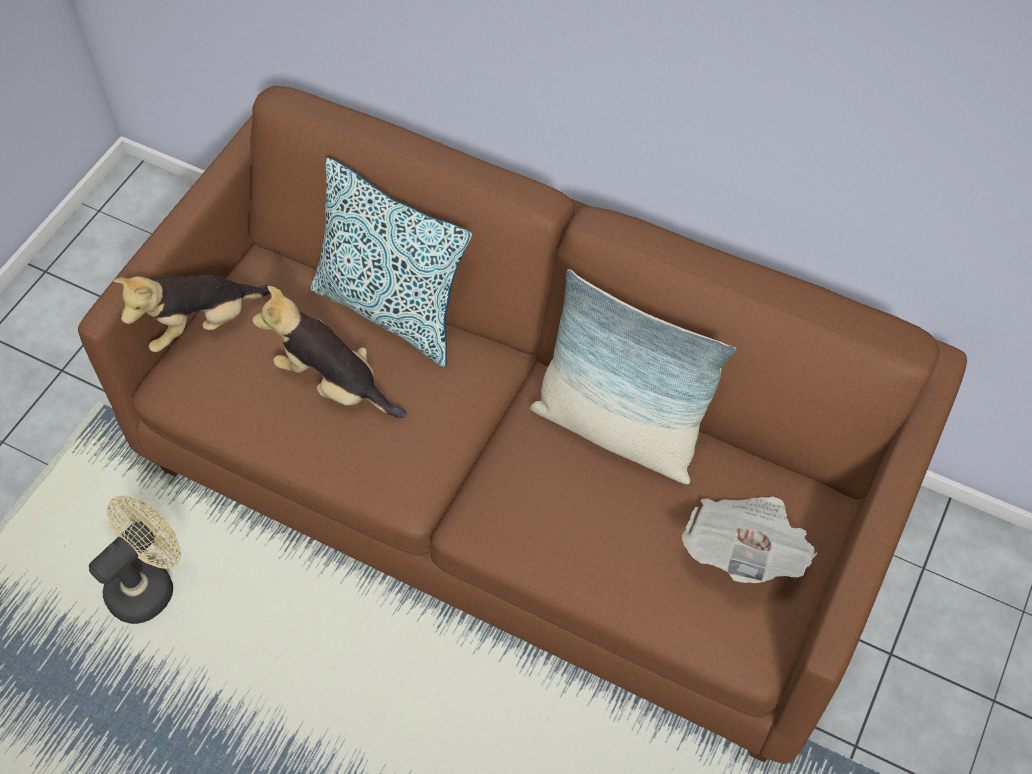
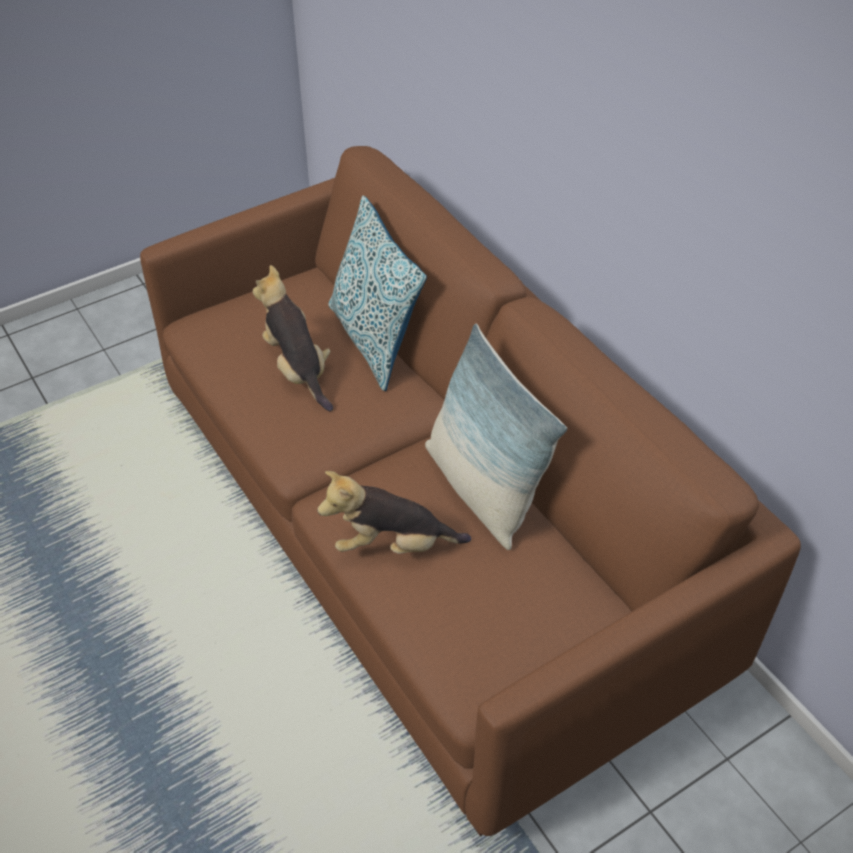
camera: 30 degrees right, 10 degrees down
(148, 583) = (126, 477): beige fan -> none
(201, 325) = (239, 298): plush toy -> plush toy (392, 545)
(745, 551) = (520, 620): newspaper -> none

